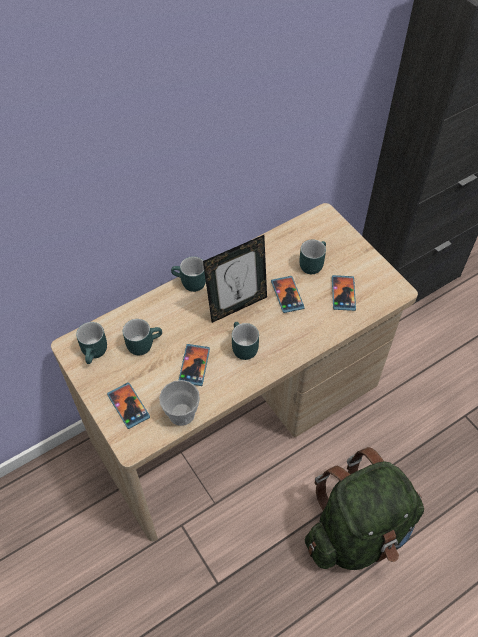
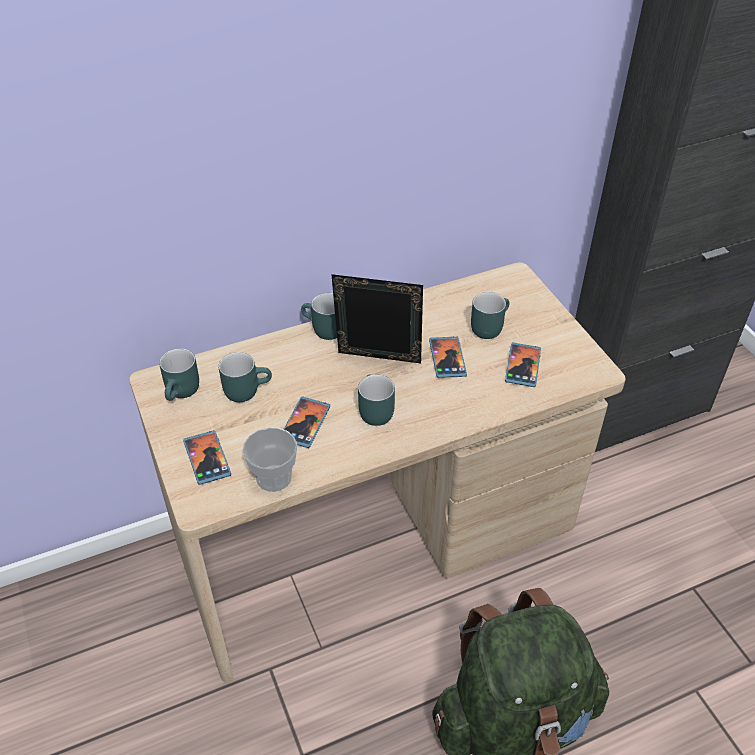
camera: 10 degrees right, 10 degrees down
(237, 306) = (378, 362): picture frame -> picture frame turned 150 degrees counterclockwise

